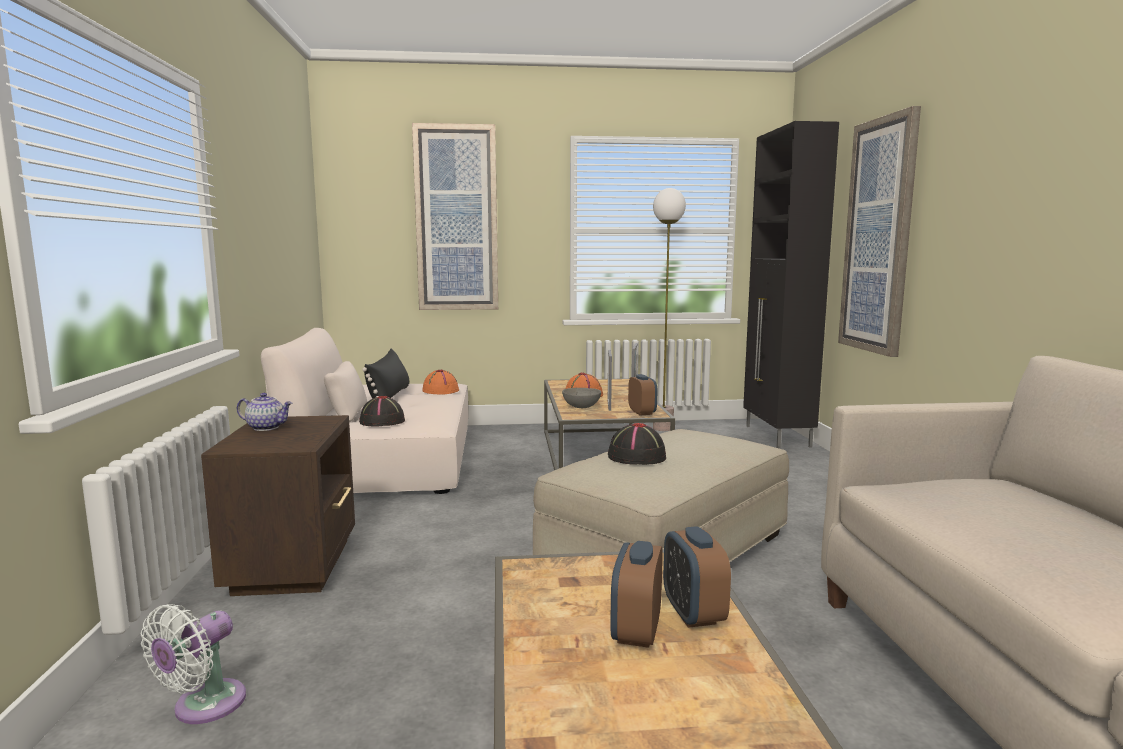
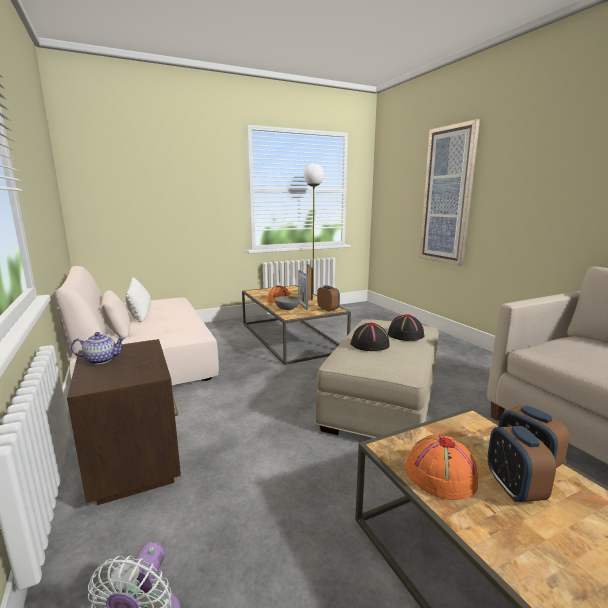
camera: 20 degrees left, 5 degrees up
(382, 422) = (155, 335): black hat -> black hat (405, 335)
(389, 396) = (140, 312): black pillow -> white pillow
(440, 390) = (175, 304): orange hat -> orange hat (440, 474)
(456, 219) = (170, 181): picture -> none
(777, 436) = (378, 312): black cabinet -> none

